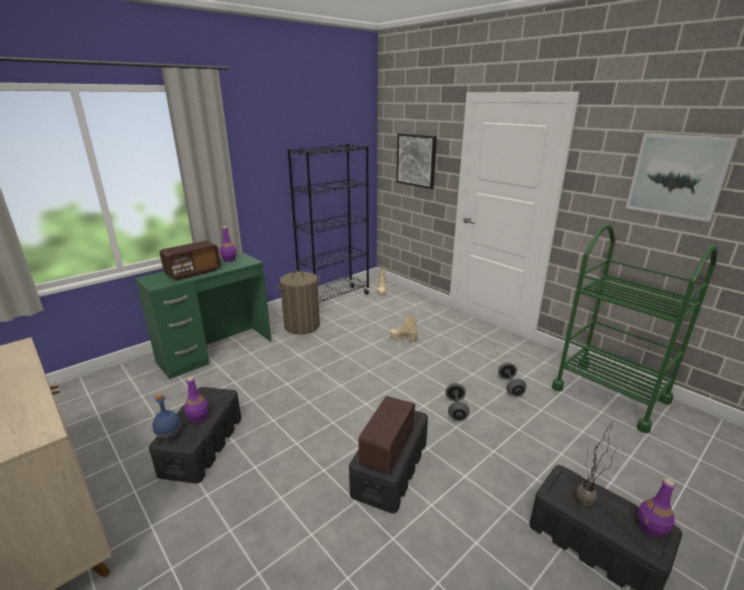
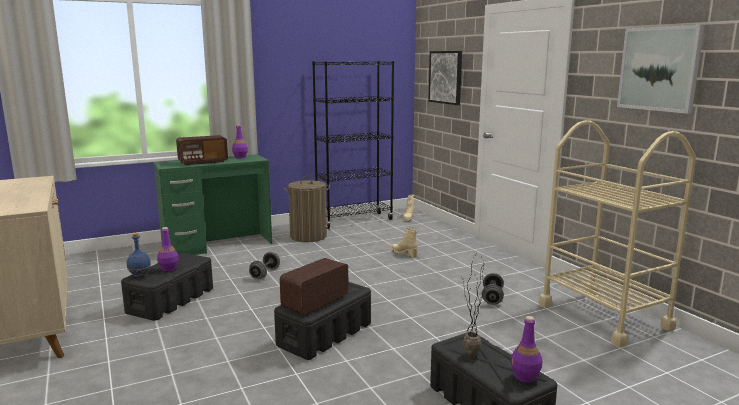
camera: 15 degrees right, 10 degrees down
(456, 409) = (420, 306): grey dumbbell -> grey dumbbell (265, 274)
(609, 394) = (603, 316): green cart -> beige cart

